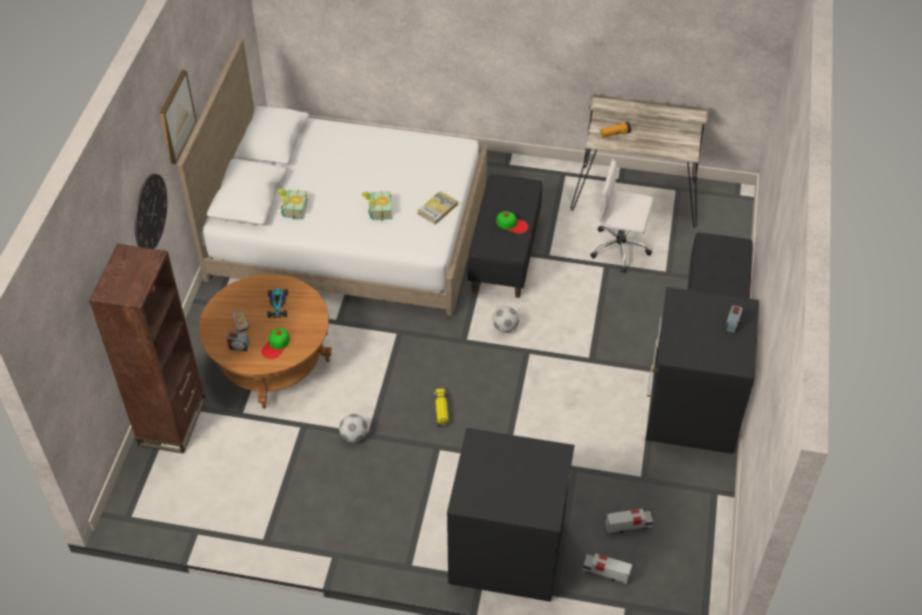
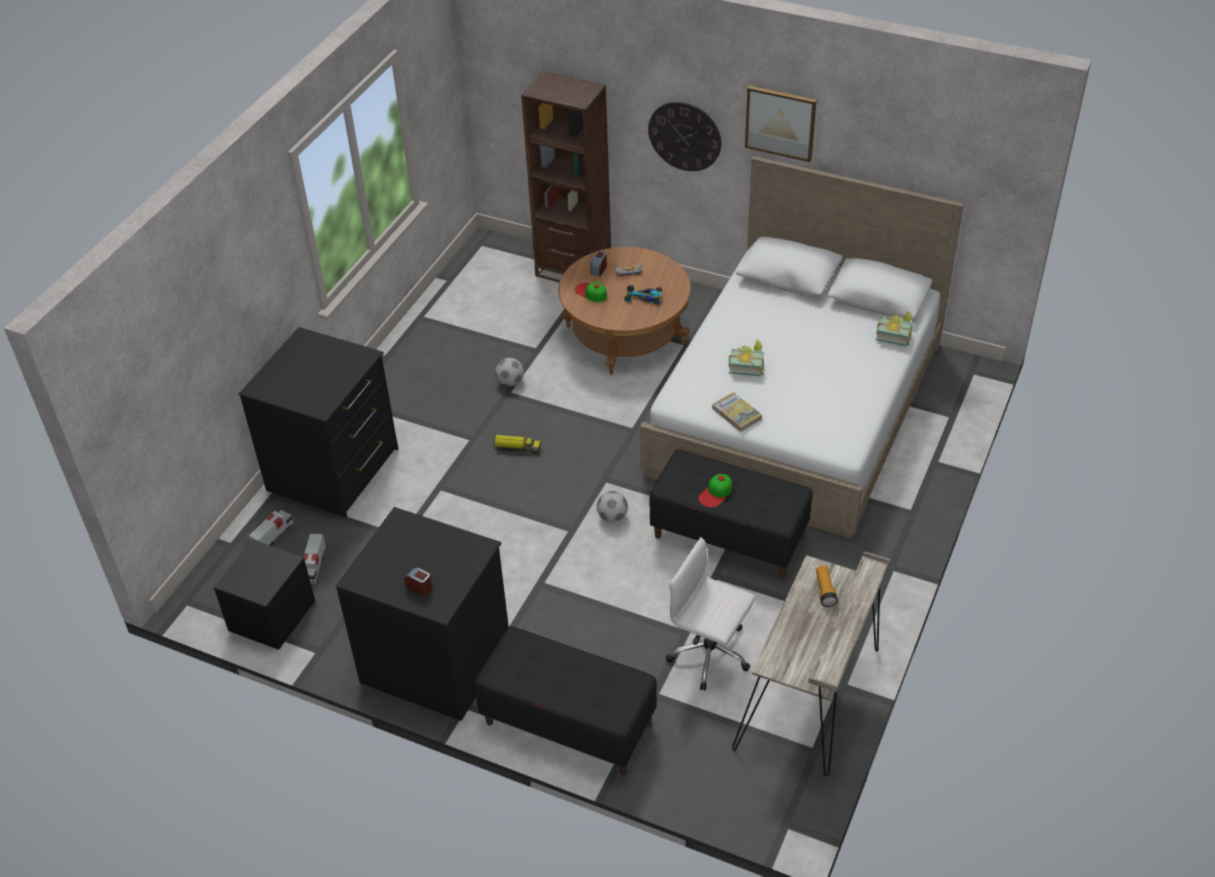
camera: 105 degrees right, 5 degrees down
(292, 209) = (765, 303): book -> book (894, 335)
(621, 248) = (711, 655): white office chair -> white office chair turned 90 degrees counterclockwise
(694, 540) = (272, 616): none -> black nightstand

